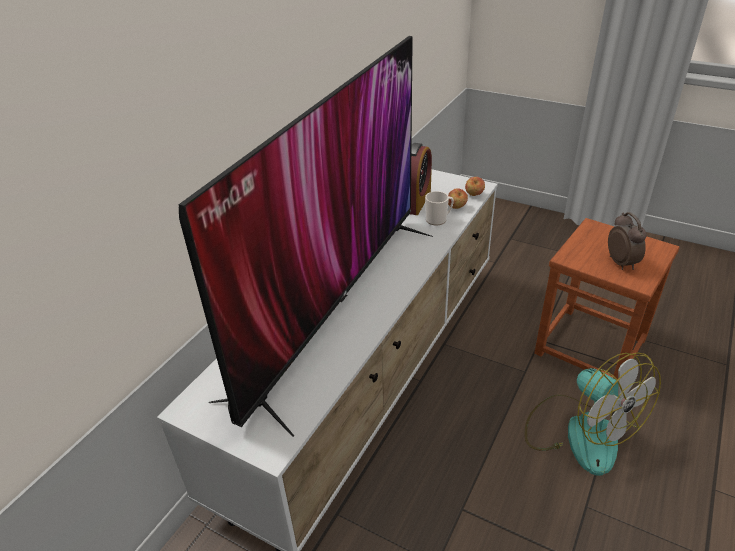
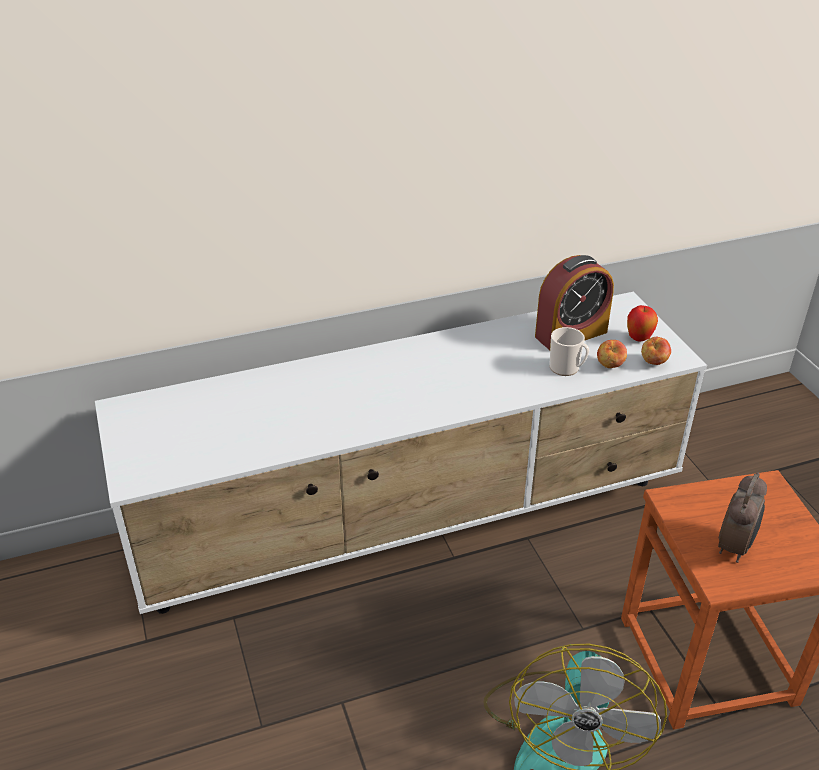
camera: 40 degrees right, 0 degrees up
(335, 305) = (339, 395): television -> none
(450, 186) = (639, 339): none -> apple

